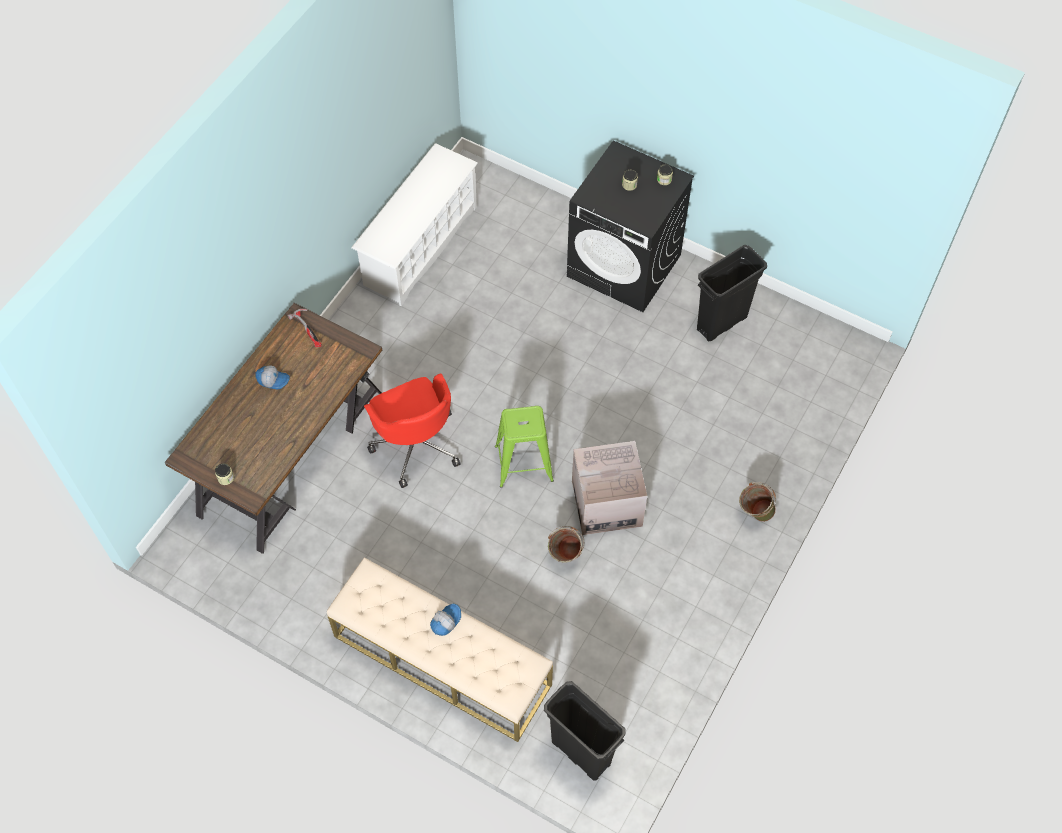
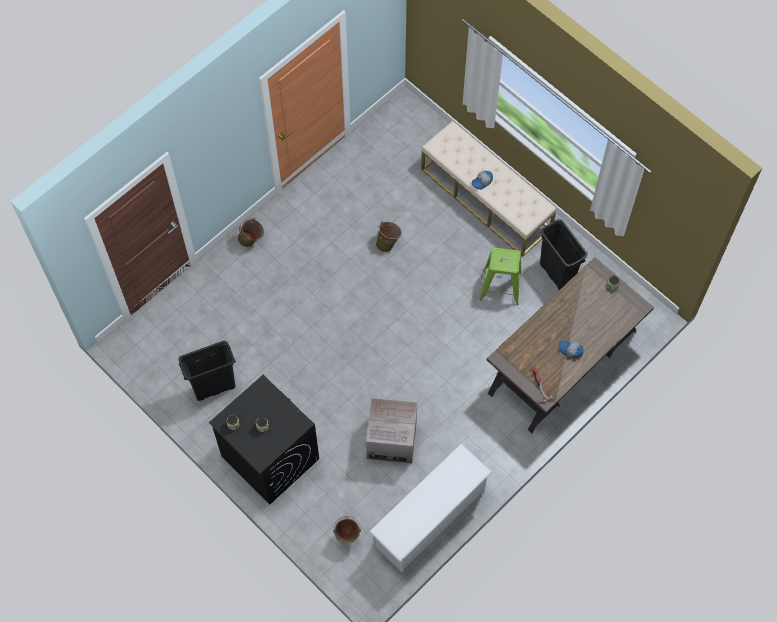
camera: 165 degrees left, 5 degrees up
(416, 444) = (471, 347): red office chair -> none
(508, 210) = (347, 536): none -> green bucket
(524, 463) = (397, 314): green stool -> green stool (500, 287)
(580, 752) = (415, 129): black trash can -> black trash can (556, 274)
(606, 503) = (349, 272): cardboard box -> cardboard box (391, 440)

